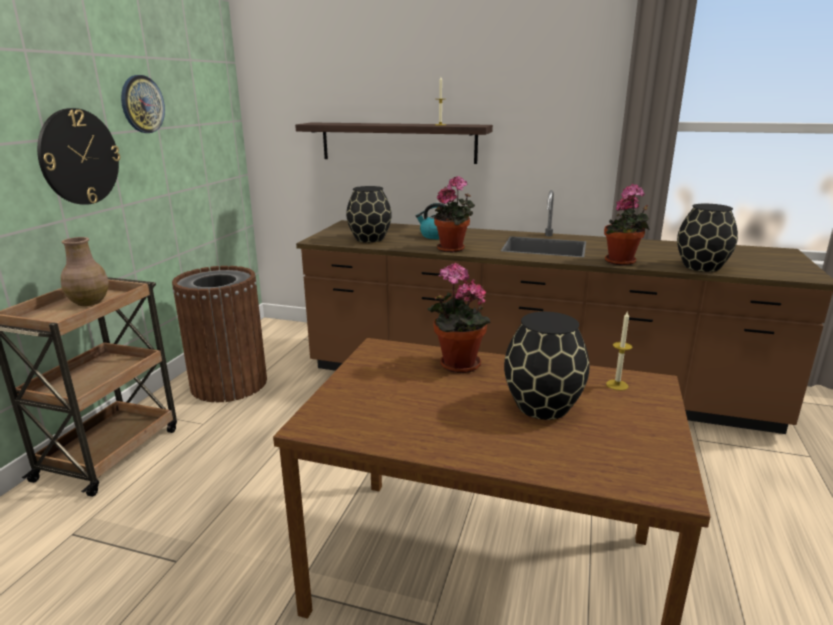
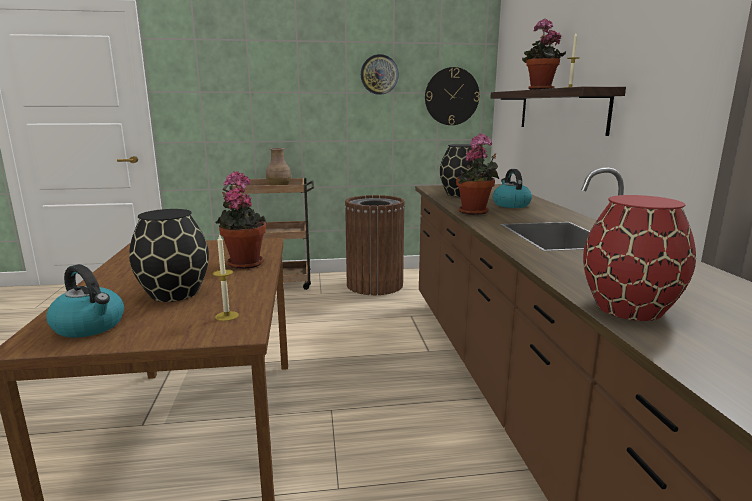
camera: 65 degrees right, 5 degrees down
(79, 157) = (318, 104): wall clock -> wall clock (451, 96)
(622, 262) = (554, 266): potted plant -> potted plant (539, 89)
(627, 453) = (90, 326): none -> kettle
(700, 266) = (628, 308): black vase -> red vase

